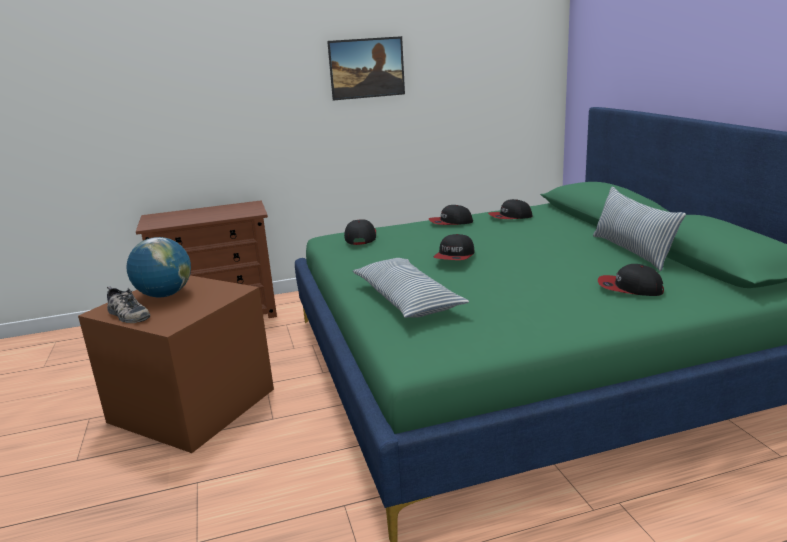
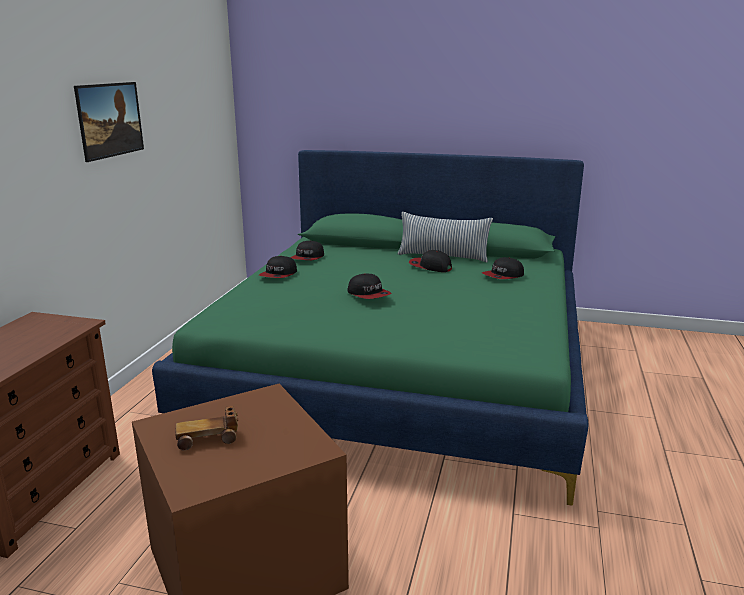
camera: 60 degrees left, 0 degrees up
(127, 314) = (234, 472): shoe -> none
(165, 295) = (208, 438): globe -> toy car
(360, 237) = (250, 308): cap -> cap (430, 267)
(407, 300) = (428, 332): pillow -> none

